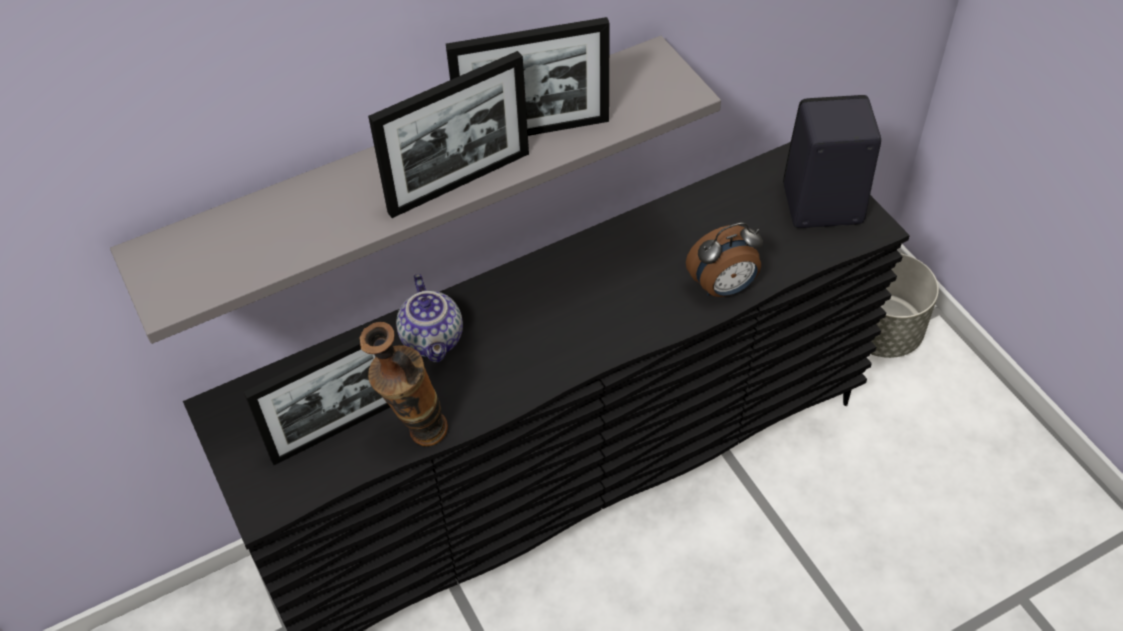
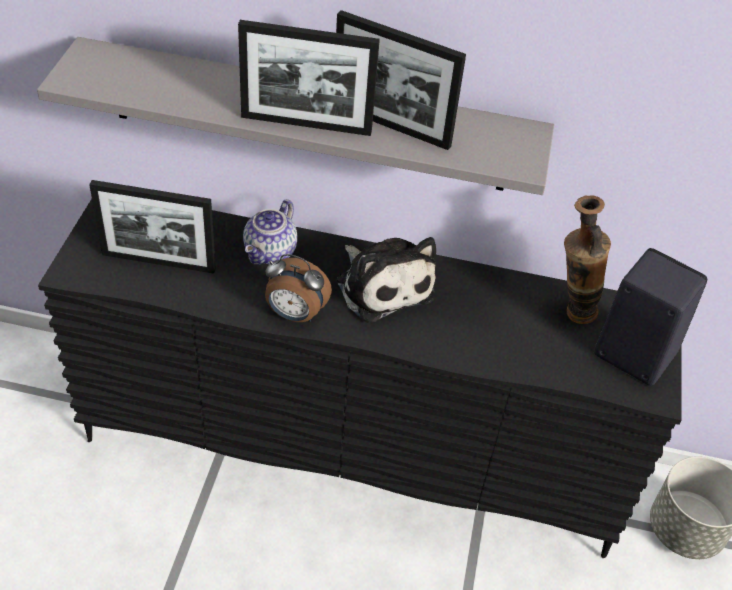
camera: 35 degrees right, 5 degrees down
(416, 437) = (195, 299): vase -> vase (570, 312)
(566, 295) = (382, 285): none -> plush toy
(723, 288) = (495, 355): alarm clock -> alarm clock (295, 315)

